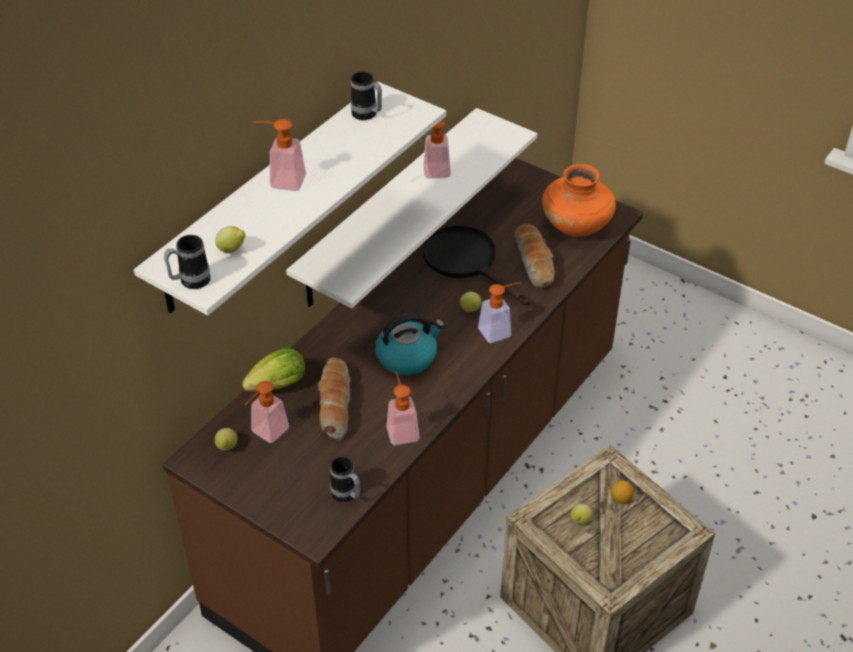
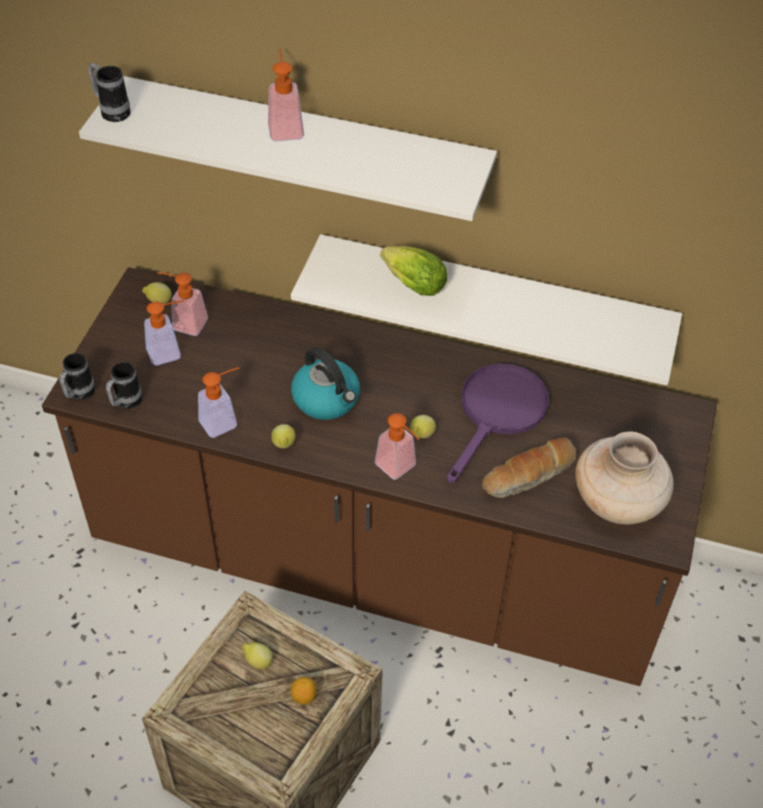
camera: 70 degrees right, 5 degrees up
(232, 250) = (166, 124): lemon -> lemon (284, 445)
(274, 387) = (246, 311): lettuce -> lettuce (410, 283)
(334, 404) = (239, 361): bread -> none
(367, 115) = (427, 158): mug -> mug (78, 394)
(436, 167) = (545, 304): soap dispenser -> soap dispenser (170, 352)
(467, 262) = (498, 413): black frying pan -> purple frying pan
(576, 226) = (618, 503): orange vase -> beige vase

